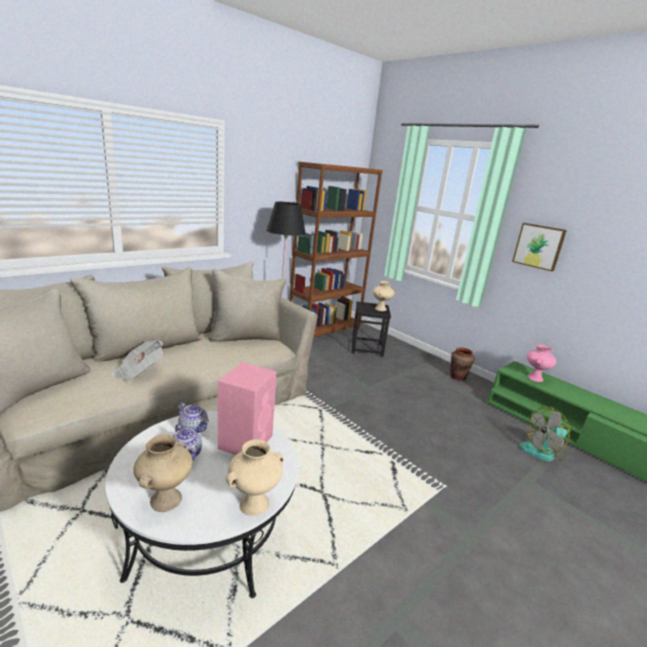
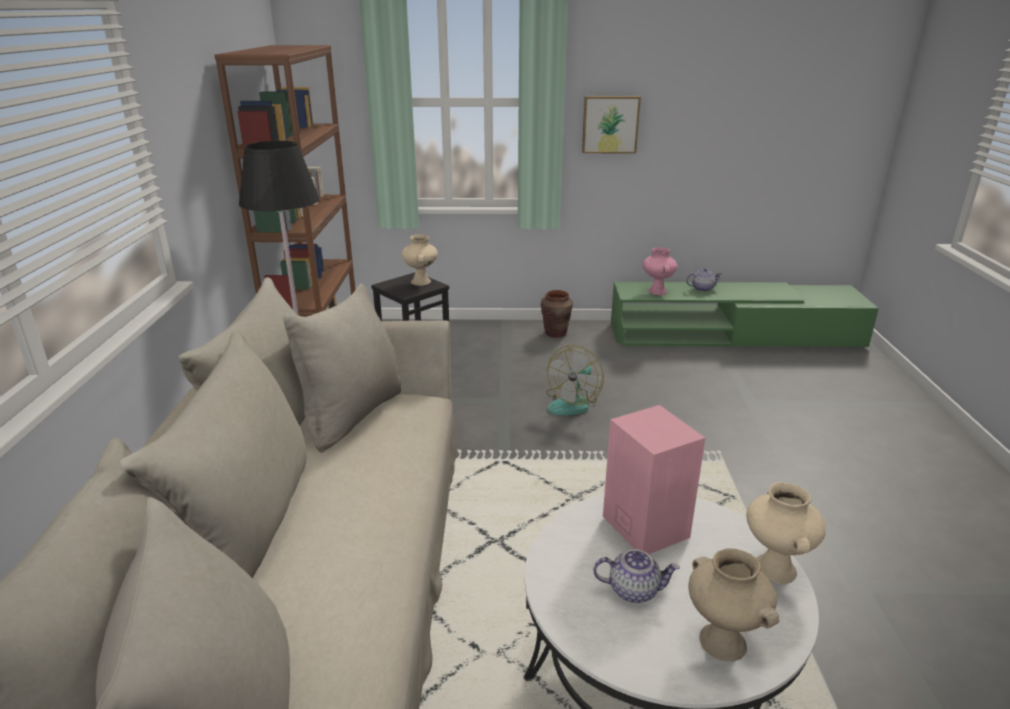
camera: 45 degrees left, 5 degrees up
(138, 372) = (337, 564): newspaper -> none
(194, 428) = (574, 561): teapot -> teapot (702, 289)
(543, 451) = (720, 366): fan -> fan (573, 403)

